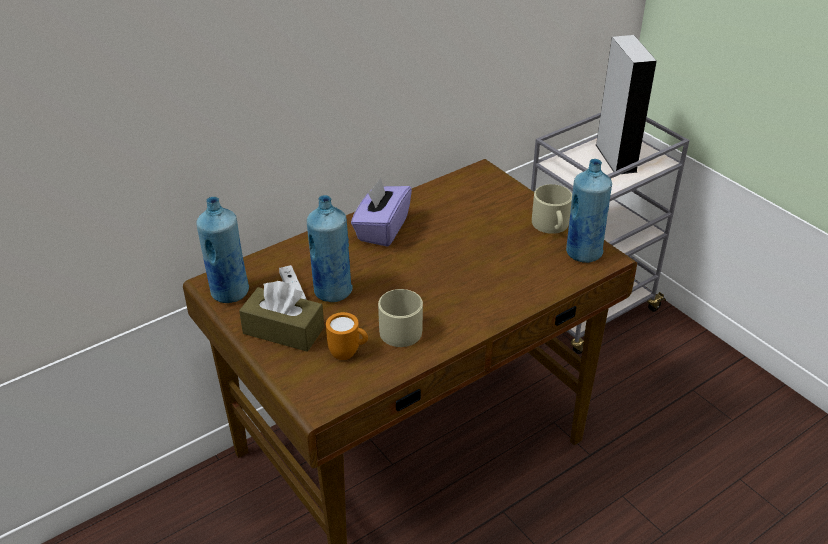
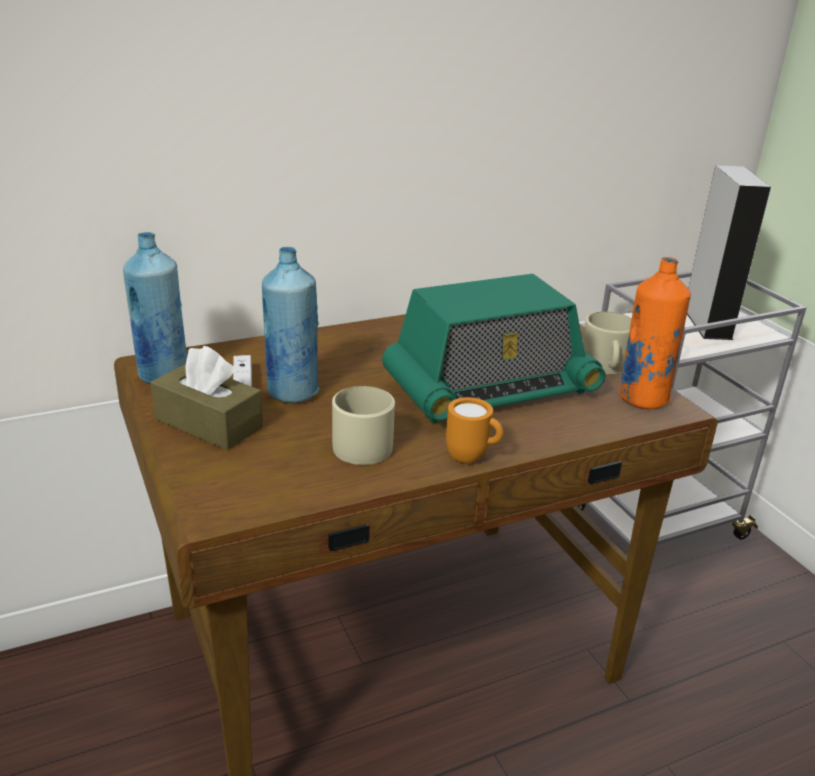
camera: 10 degrees right, 10 degrees down
(348, 353) = (281, 461): orange mug -> orange mug (472, 458)
(382, 229) = (383, 341): purple tissue box -> none
(474, 262) = (490, 388): none -> radio
(583, 253) = (642, 398): blue bottle -> orange bottle

